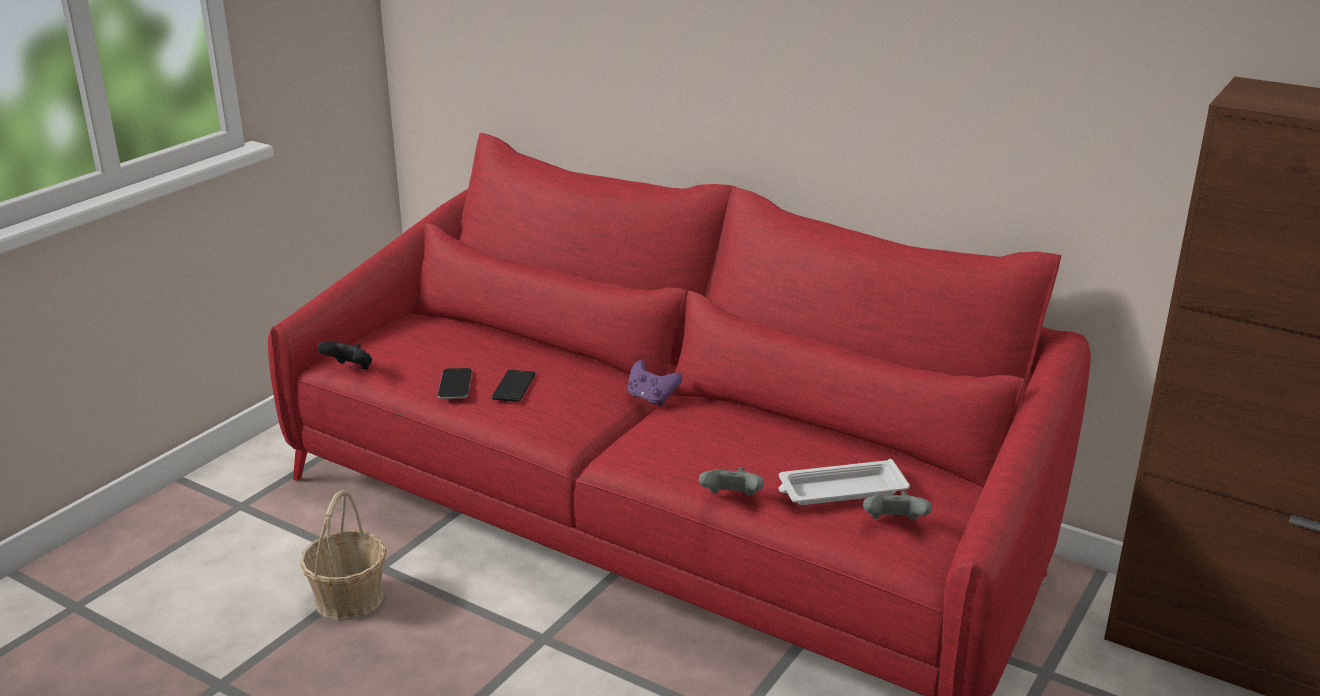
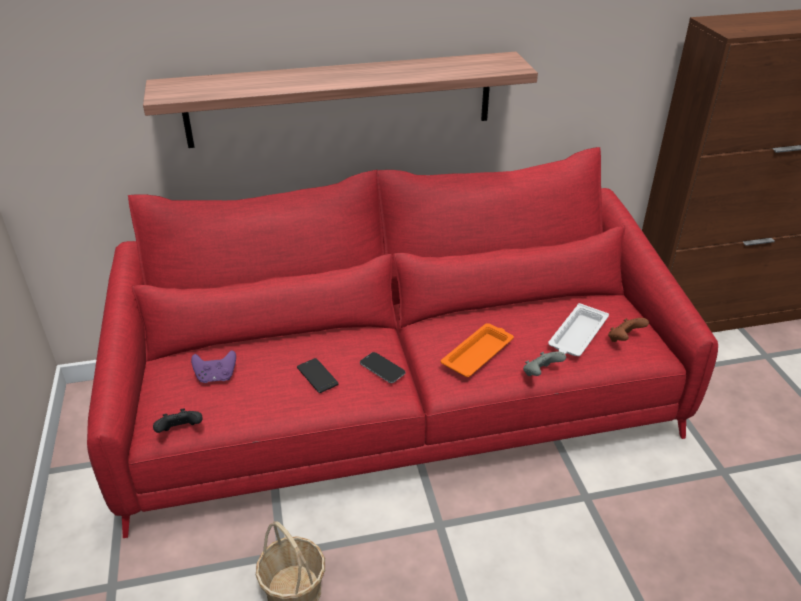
camera: 45 degrees left, 10 degrees up
(455, 385) = (278, 397): phone -> phone (382, 368)
(651, 398) = (403, 336): purple game controller -> purple game controller (216, 377)
(695, 448) = (478, 353): none -> orange tray
(715, 82) = (340, 99): none -> shelf
(894, 524) = (624, 339): grey game controller -> brown game controller

